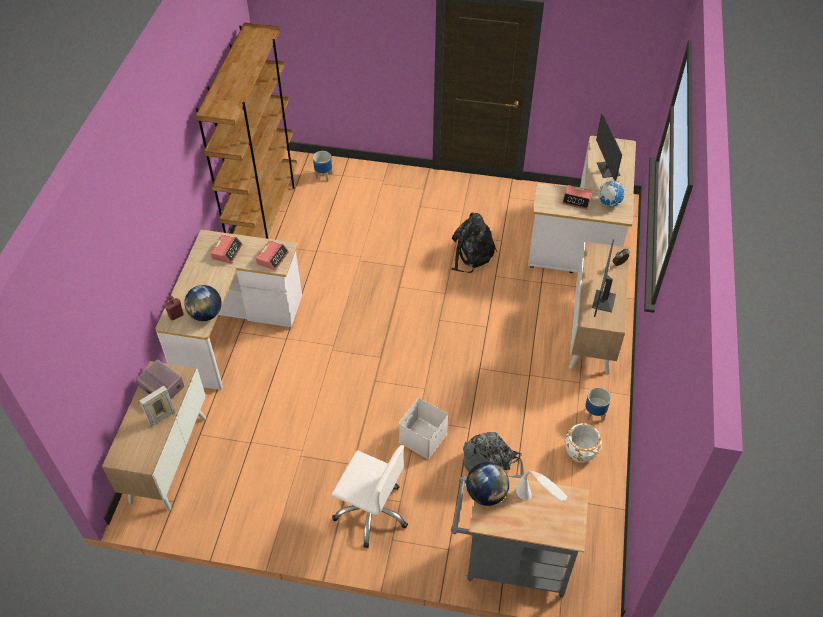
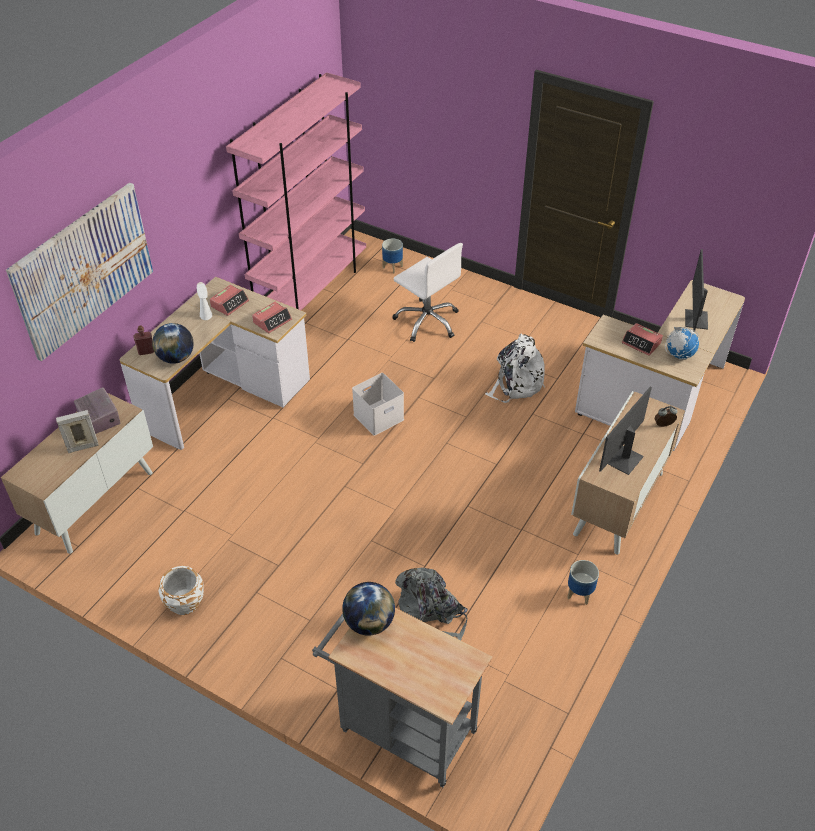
camera: 20 degrees right, 5 degrees down
(123, 263) = (83, 270): none -> picture
(264, 215) = (311, 292): brown bookcase -> pink bookcase
(371, 511) = (273, 621): white office chair -> white office chair (427, 321)
(423, 436) = (368, 559): white storage box -> white storage box (378, 416)
(471, 254) = (516, 384): black backpack -> white backpack
(537, 508) = (420, 657): white table lamp -> white table lamp (208, 326)
(580, 452) = (542, 631): white planter -> white planter (184, 602)

